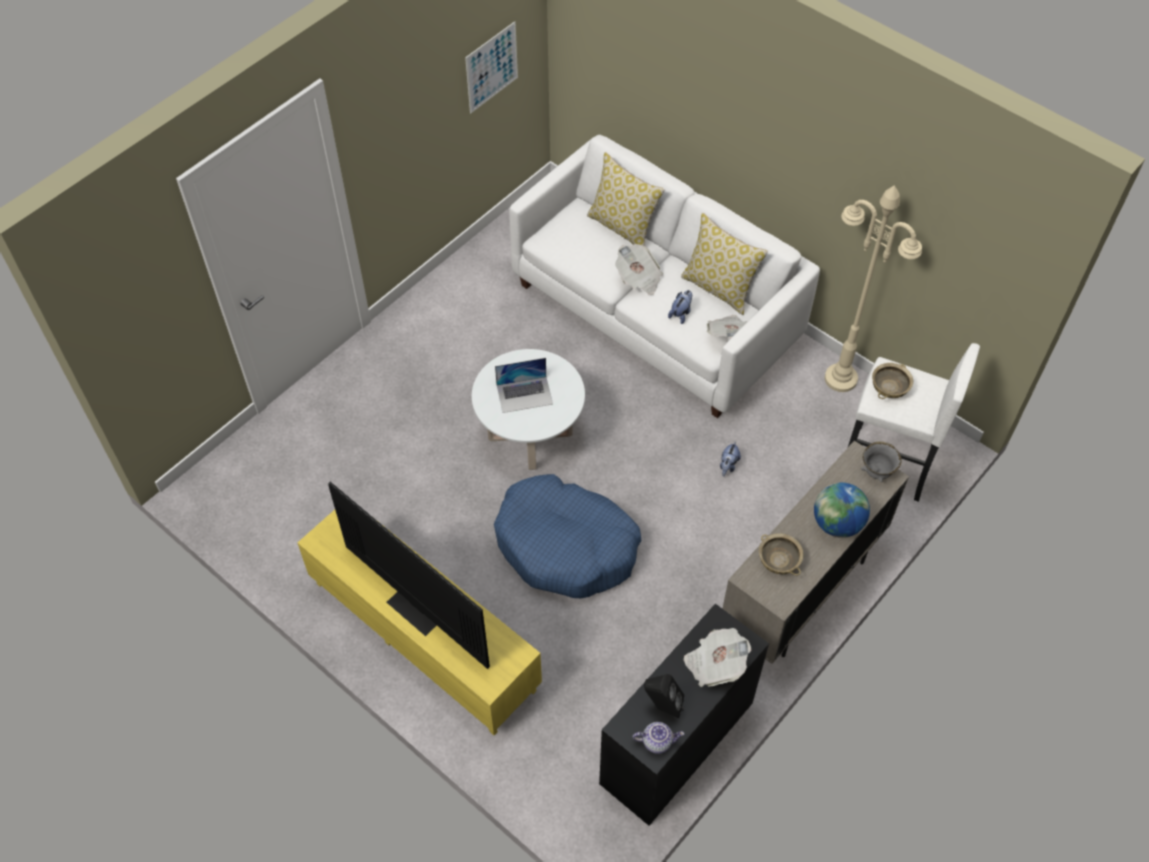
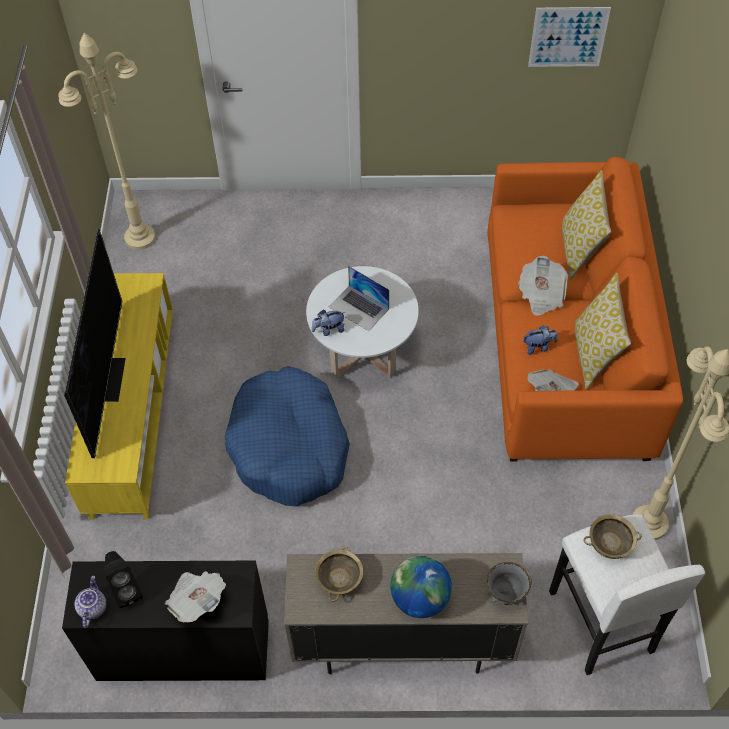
camera: 50 degrees right, 0 degrees up
(240, 507) = (140, 237): none -> beige floor lamp
(656, 312) = (565, 346): white sofa -> orange sofa
(657, 741) = (92, 608): teapot -> teapot turned 135 degrees counterclockwise
(728, 465) = (472, 502): plush toy -> plush toy (329, 330)

